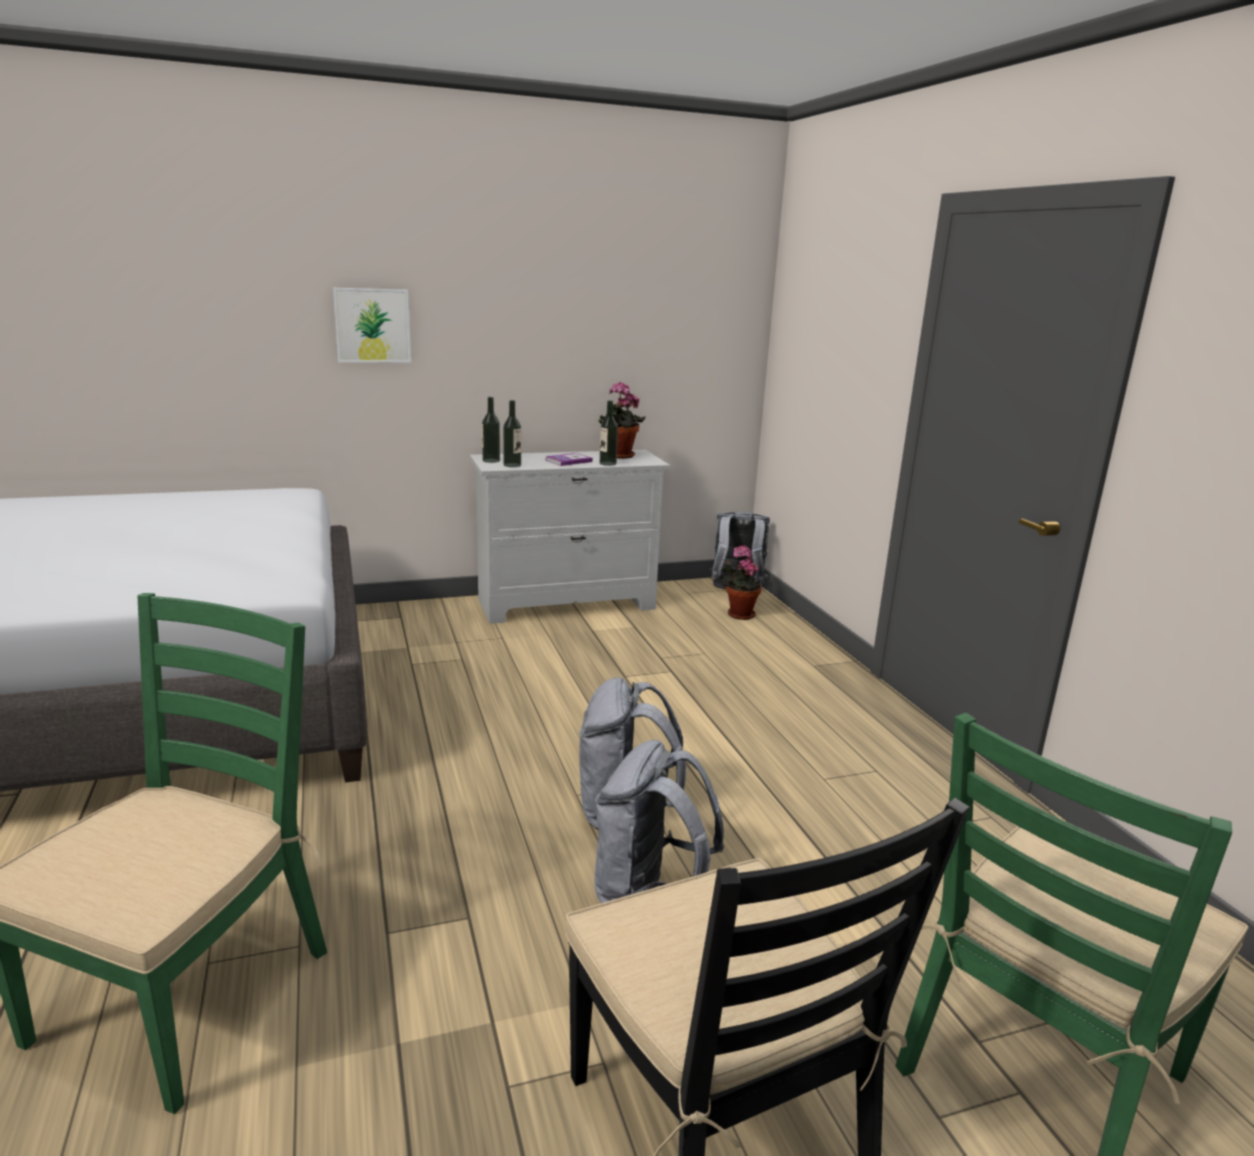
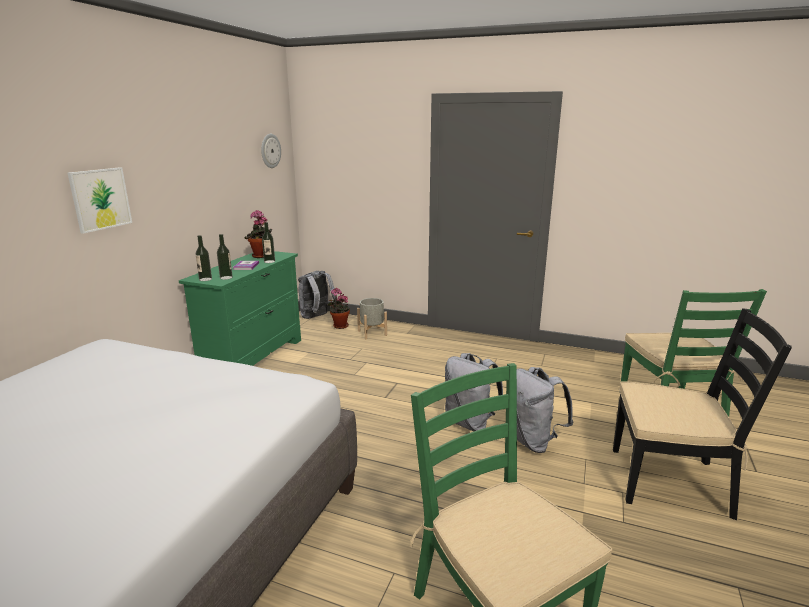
camera: 50 degrees left, 0 degrees up
(567, 604) = (254, 357): white dresser -> green dresser
(709, 296) = (270, 151): none -> wall clock
(762, 642) = (372, 333): none -> grey planter

